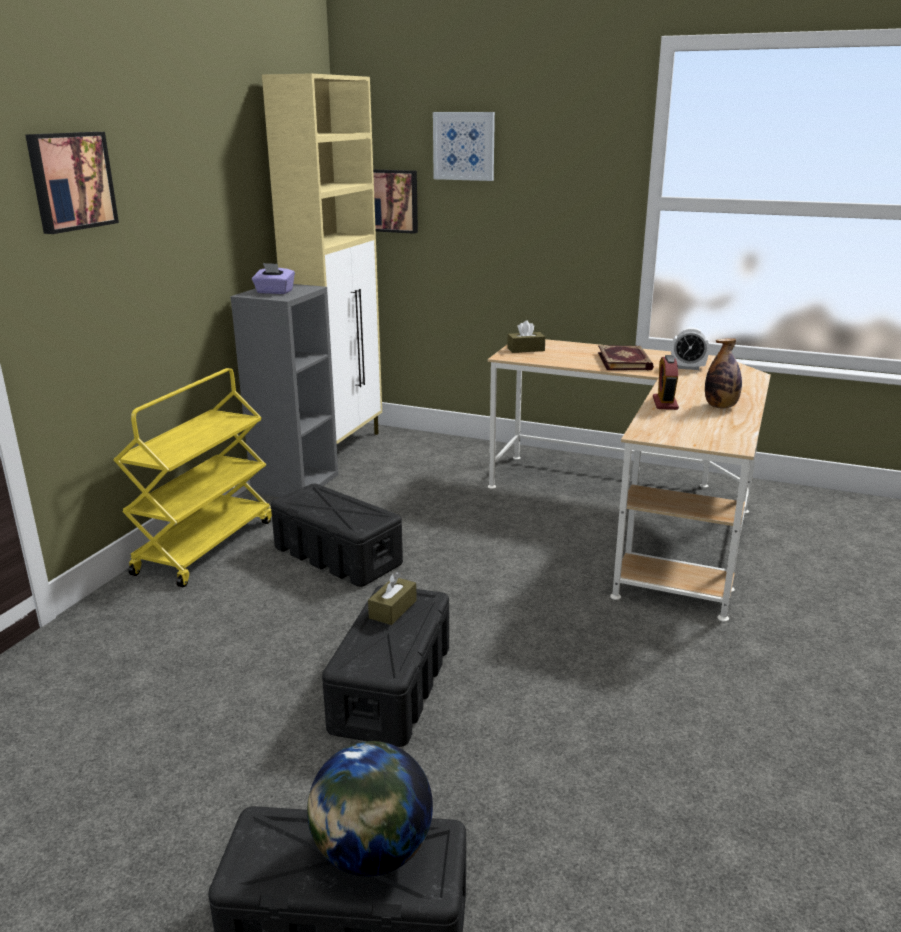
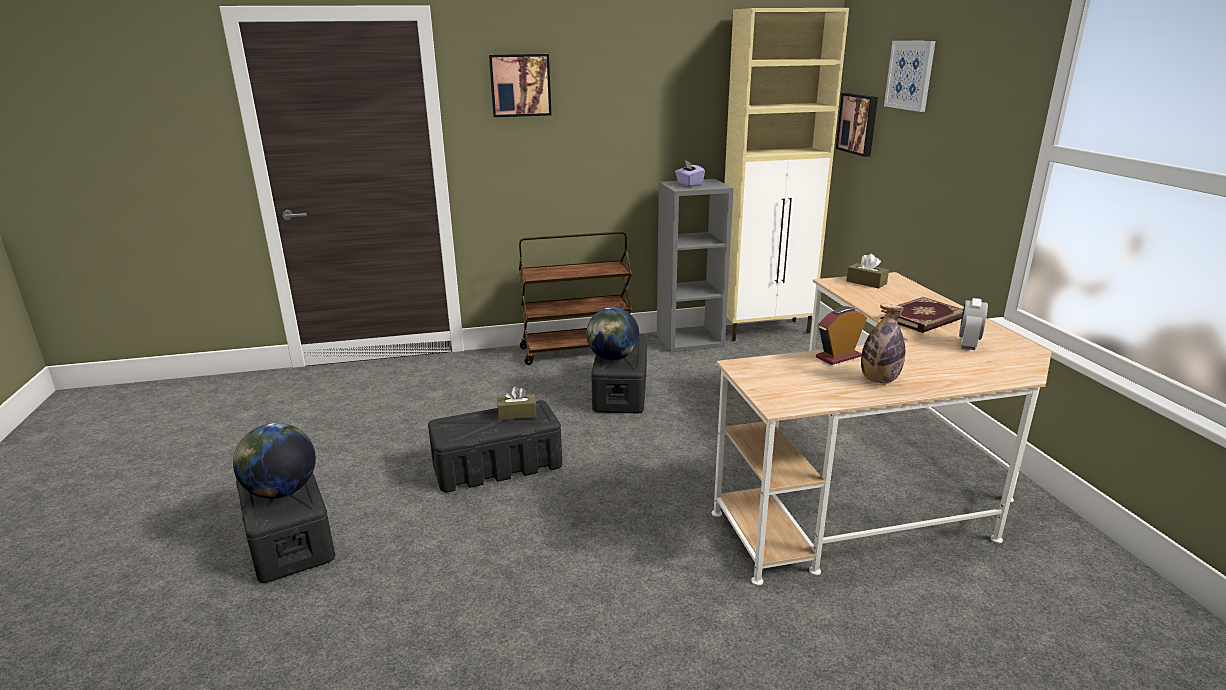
camera: 55 degrees right, 0 degrees up
(205, 546) = (576, 351): yellow cart -> brown cart
(343, 516) = (612, 358): none -> globe
(688, 367) = (968, 344): alarm clock -> alarm clock turned 45 degrees clockwise

